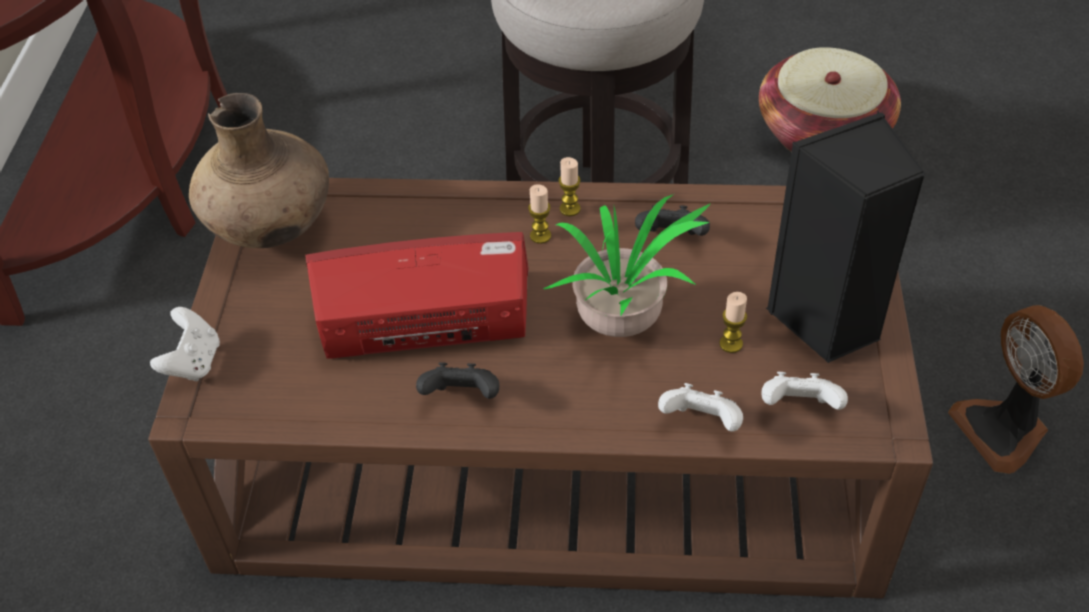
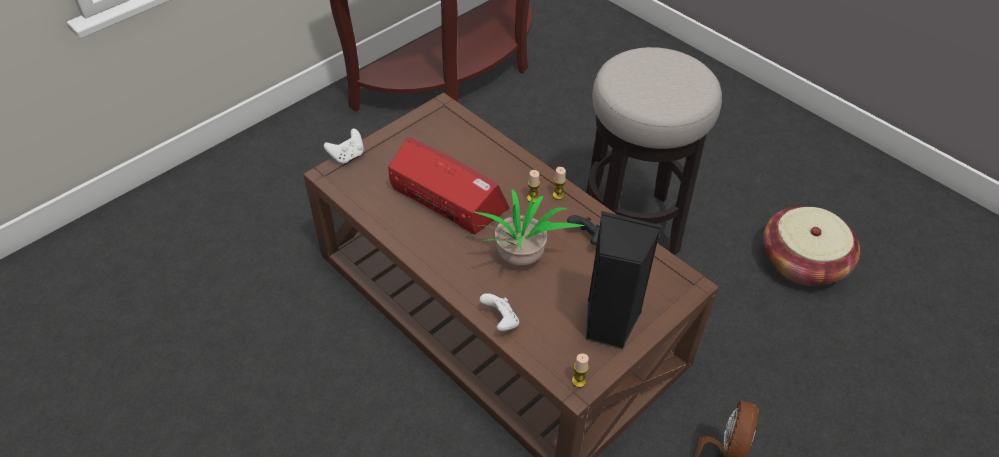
camera: 40 degrees right, 0 degrees up
(271, 226) = (433, 122): brown vase -> none
(462, 397) = (424, 240): black game controller -> none
(731, 344) = (555, 300): candle -> candle (578, 381)
(799, 407) = (550, 348): white game controller -> none

